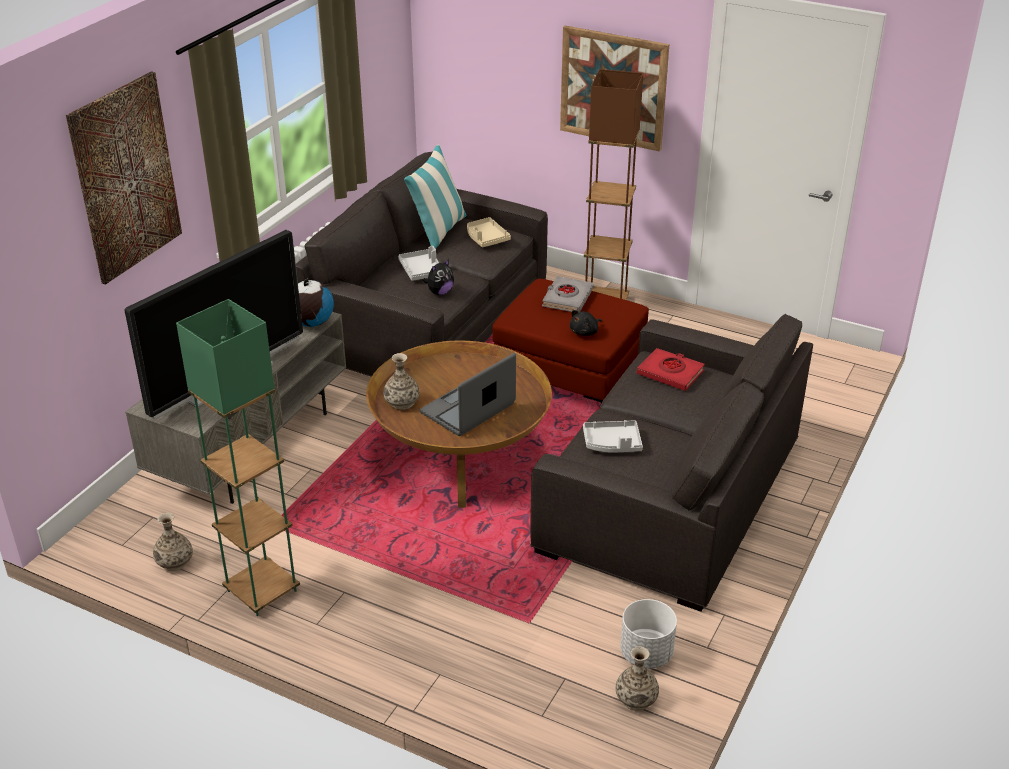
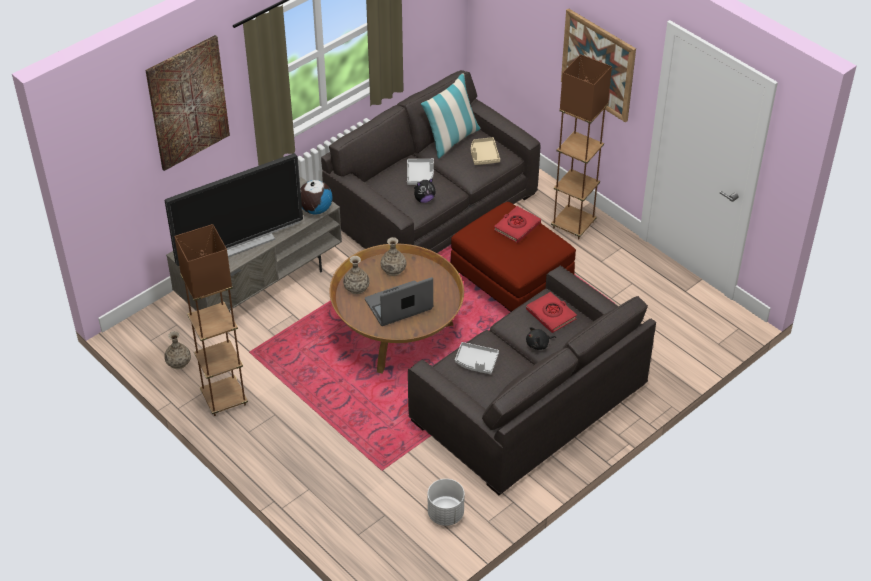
camera: 20 degrees right, 10 degrees up
(262, 590) = (224, 399): green floor lamp -> brown floor lamp
(567, 298) = (517, 227): grey book -> red book
(585, 332) = (513, 261): black plush toy -> black plush toy (539, 344)
(636, 698) = (422, 541): vase -> vase (393, 269)

